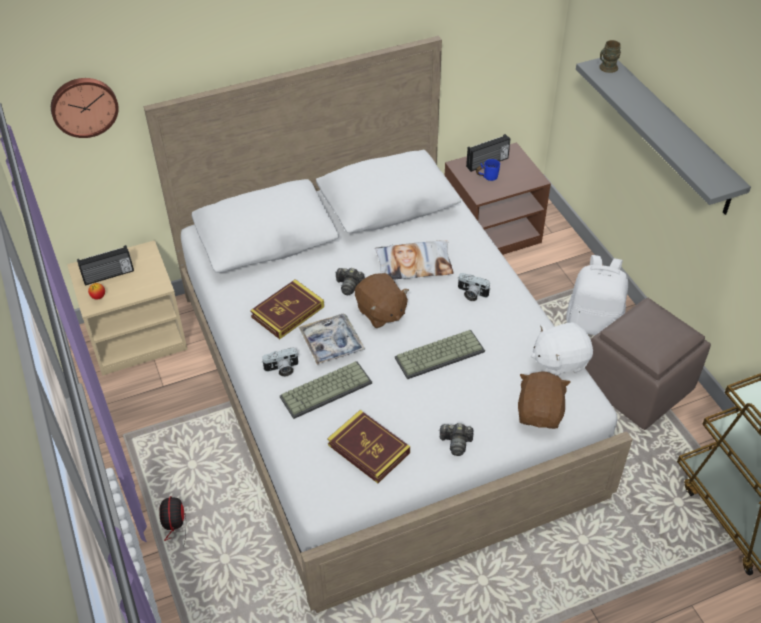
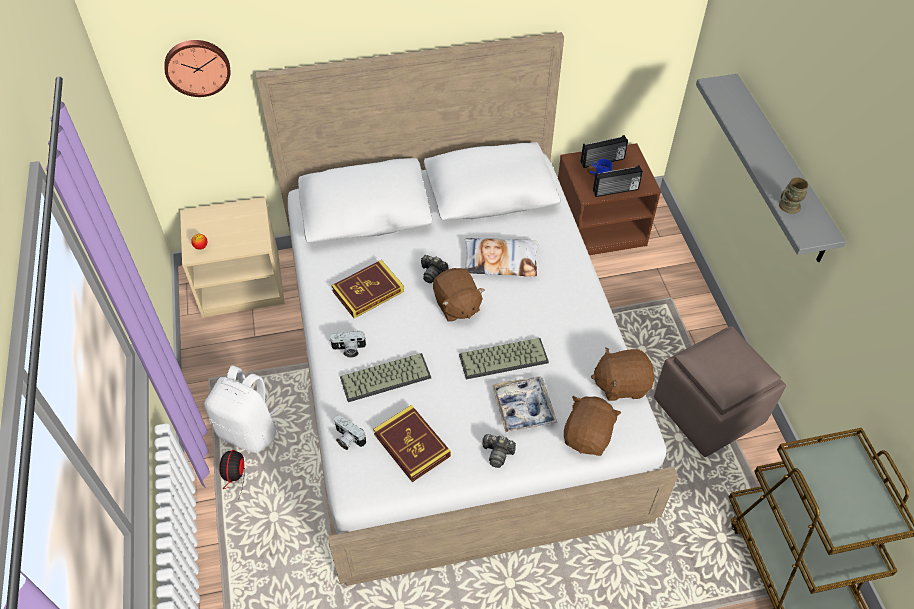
camera: 10 degrees right, 5 degrees up
(108, 275) = (215, 227): radio -> radio (616, 191)
(331, 343) = (402, 330): tray -> tray (523, 407)
(471, 294) = (550, 299): camera -> camera (347, 439)
(559, 361) = (621, 384): white plush toy -> brown plush toy
(594, 323) = (680, 338): white backpack -> white backpack (249, 431)
(606, 69) = (726, 89): brown mug -> brown mug (786, 207)

